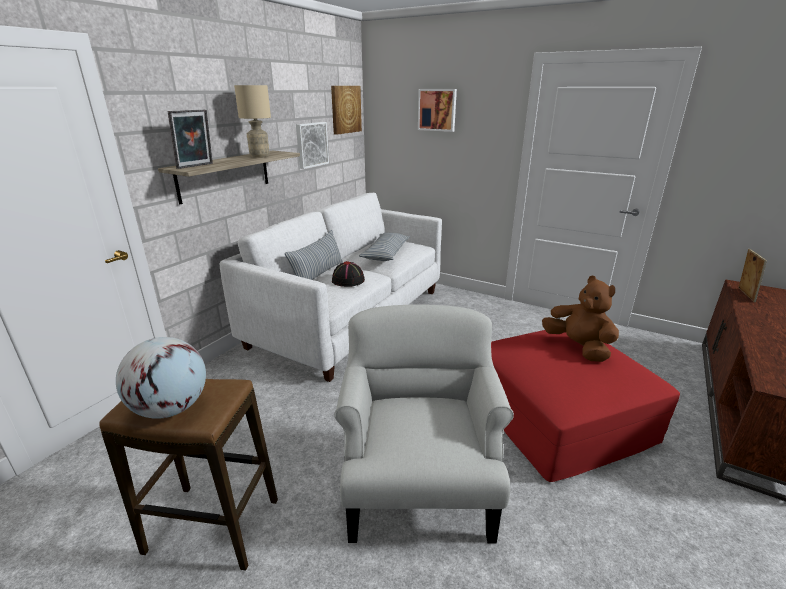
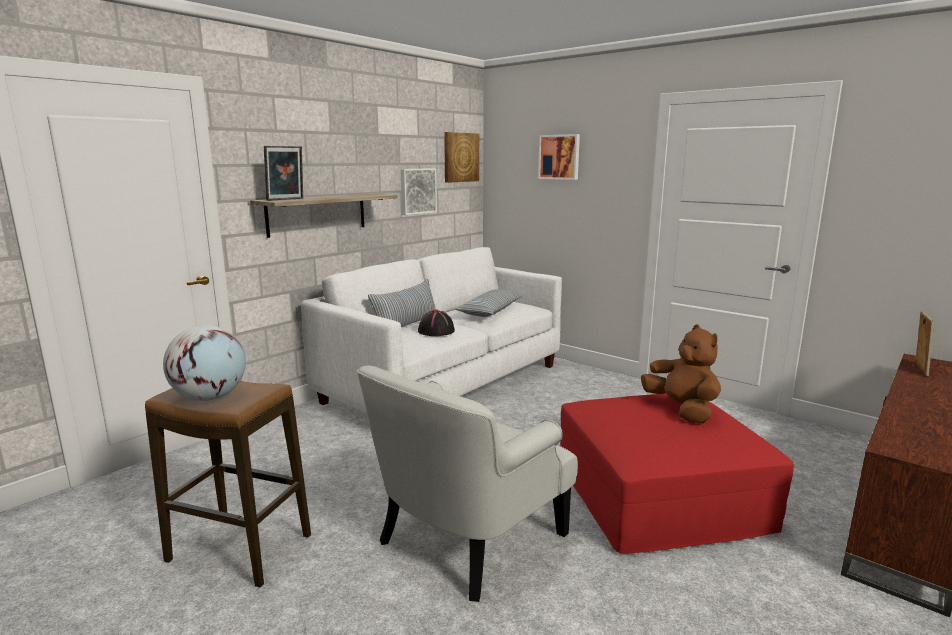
camera: 10 degrees right, 10 degrees down
(260, 156) = (354, 196): beige table lamp -> none
(418, 483) = (466, 538): white armchair -> white armchair turned 150 degrees counterclockwise

